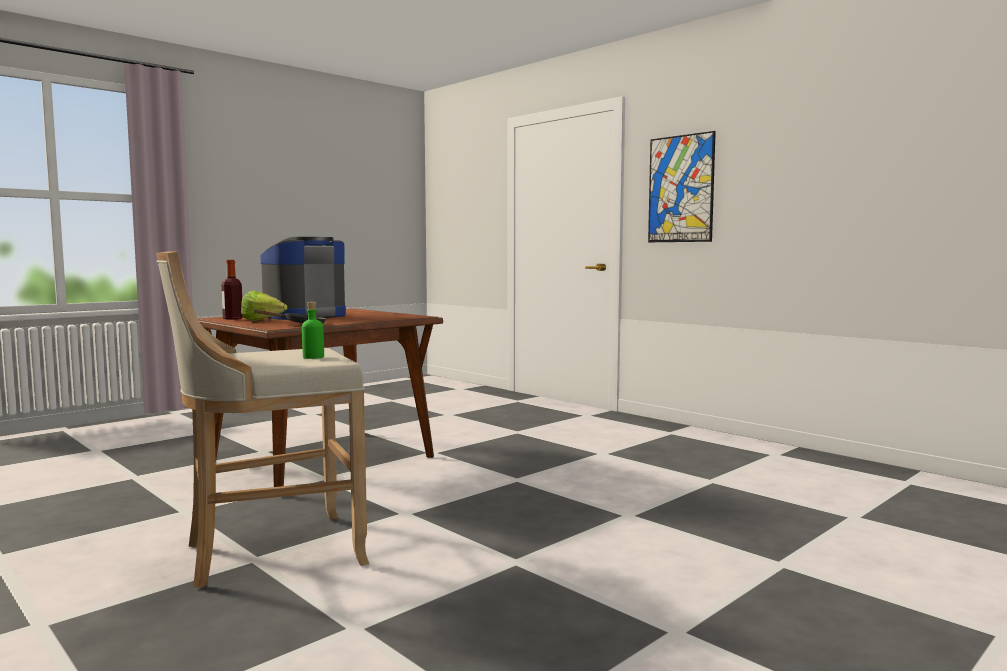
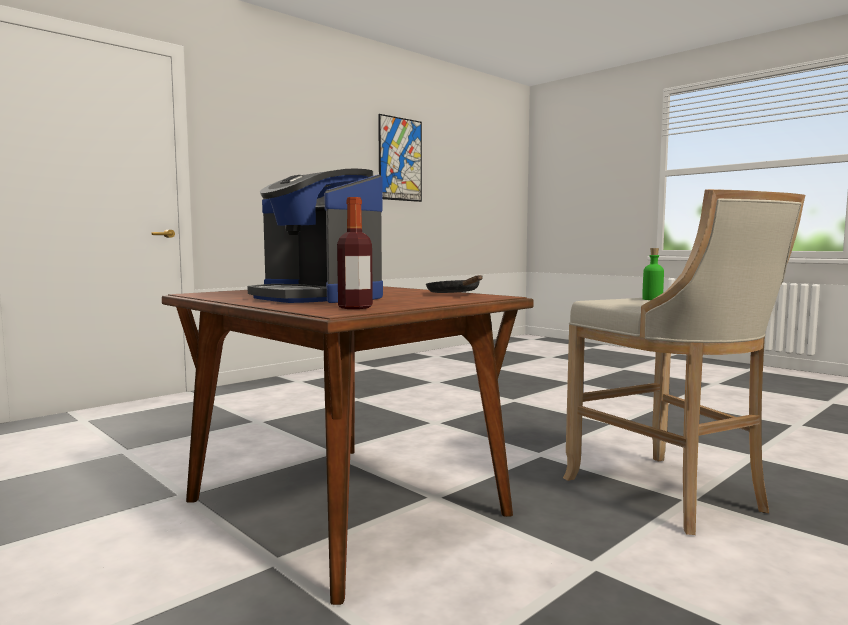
camera: 90 degrees left, 0 degrees up
(263, 321) = (402, 301): lettuce -> none
(680, 189) = (255, 160): picture -> picture (400, 159)

